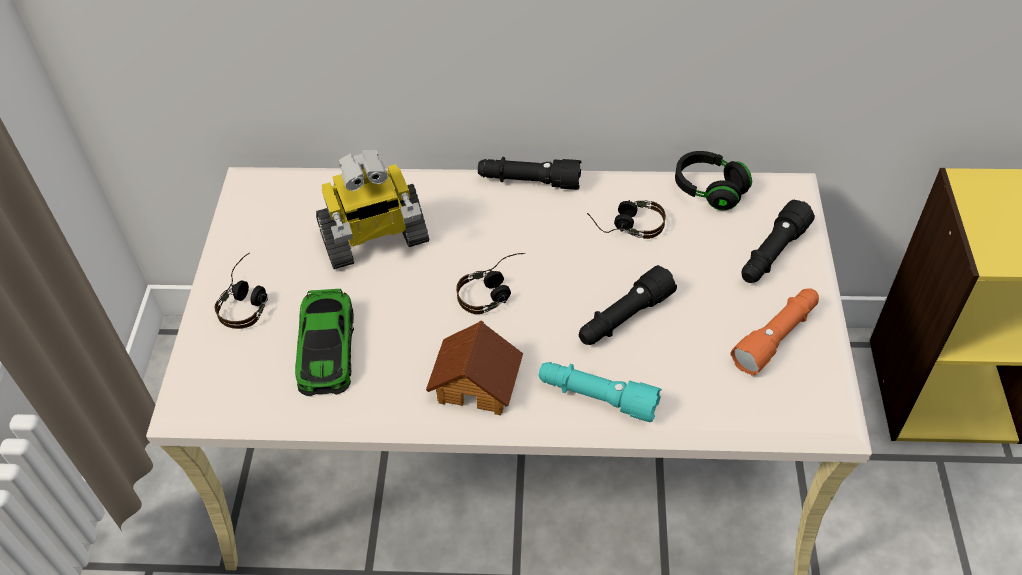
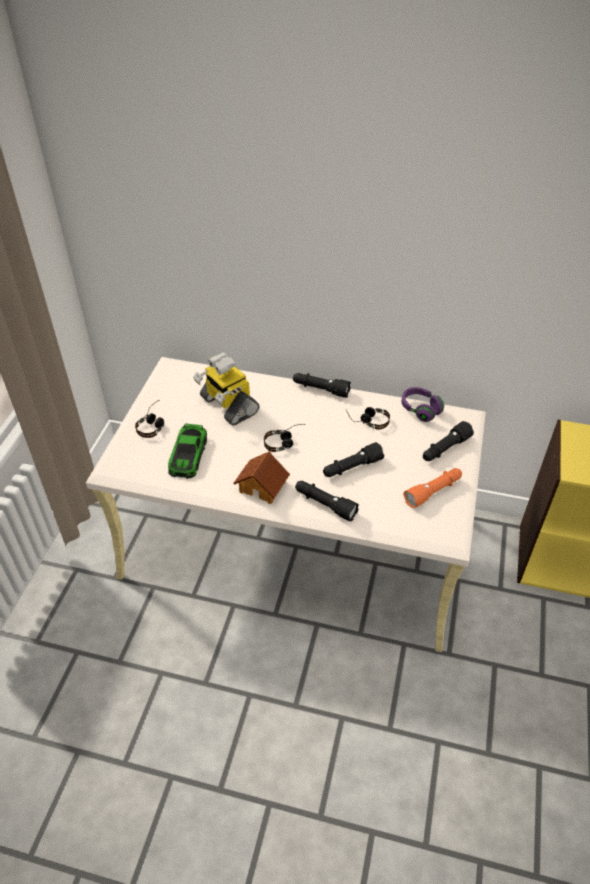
camera: 10 degrees right, 5 degrees down
(374, 239) = (228, 405): toy robot -> toy robot turned 60 degrees clockwise
(597, 397) = (325, 504): turquoise flashlight -> black flashlight
(709, 190) = (420, 410): black headphones -> purple headphones

